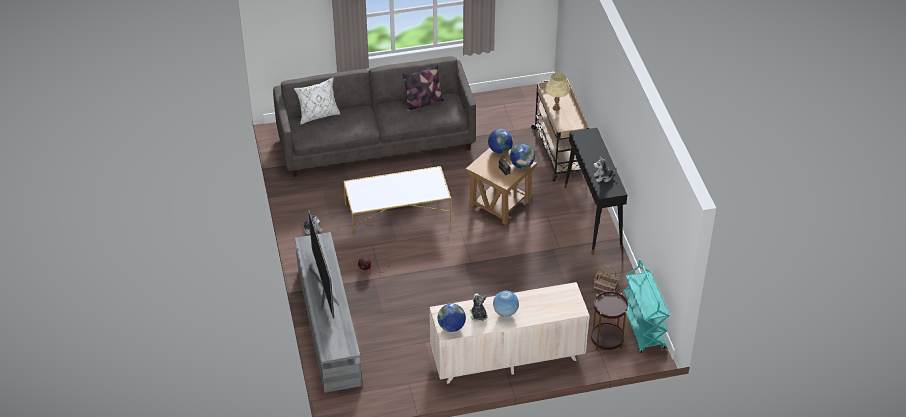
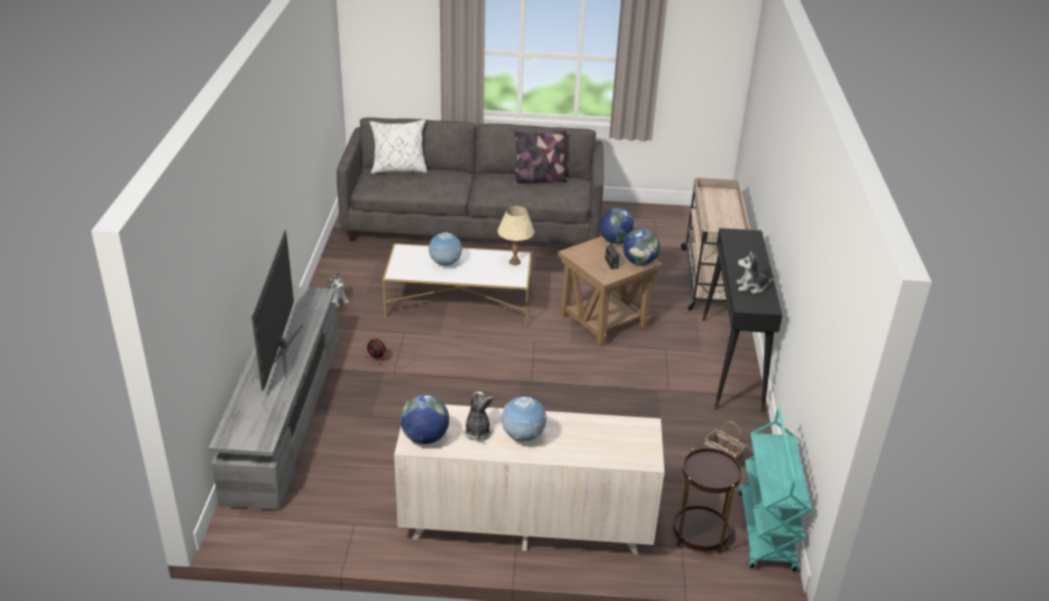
camera: 15 degrees right, 10 degrees down
(387, 191) = (445, 264): none -> globe
(556, 108) = (713, 209): beige table lamp -> beige table lamp (515, 262)

